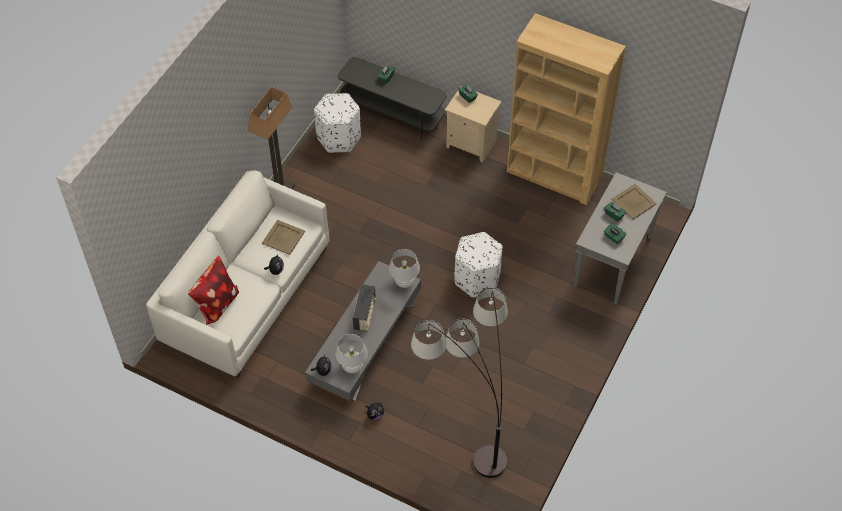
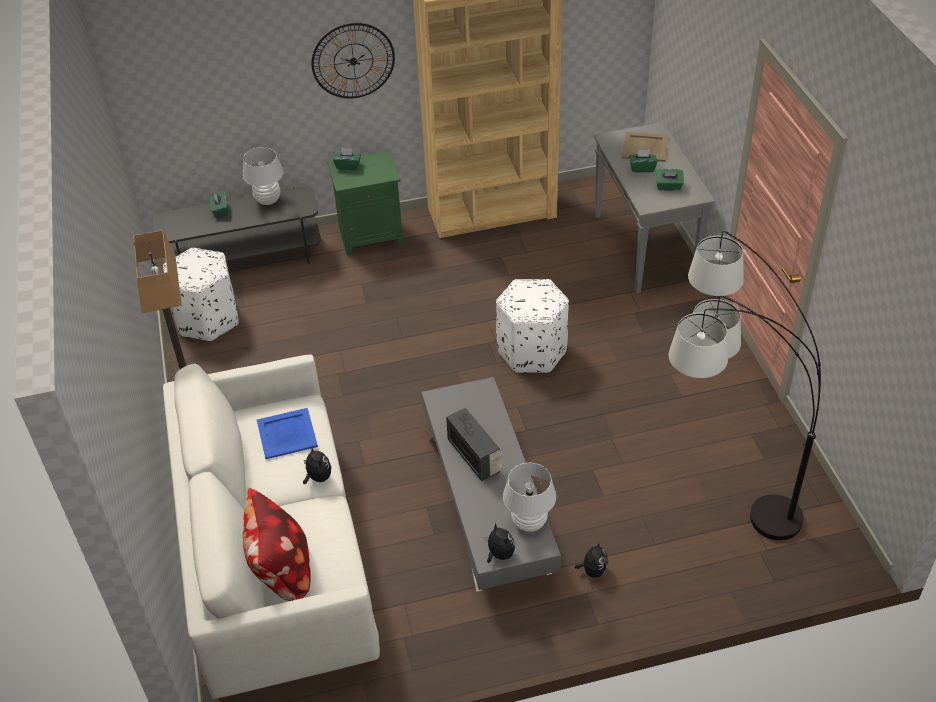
camera: 40 degrees left, 10 degrees down
(283, 237) = (286, 434): beige tray -> blue tray
(404, 282) = (479, 392): white table lamp -> white table lamp (268, 200)
(472, 143) = (371, 235): beige nightstand -> green nightstand
(490, 40) = (353, 61): none -> wall clock

